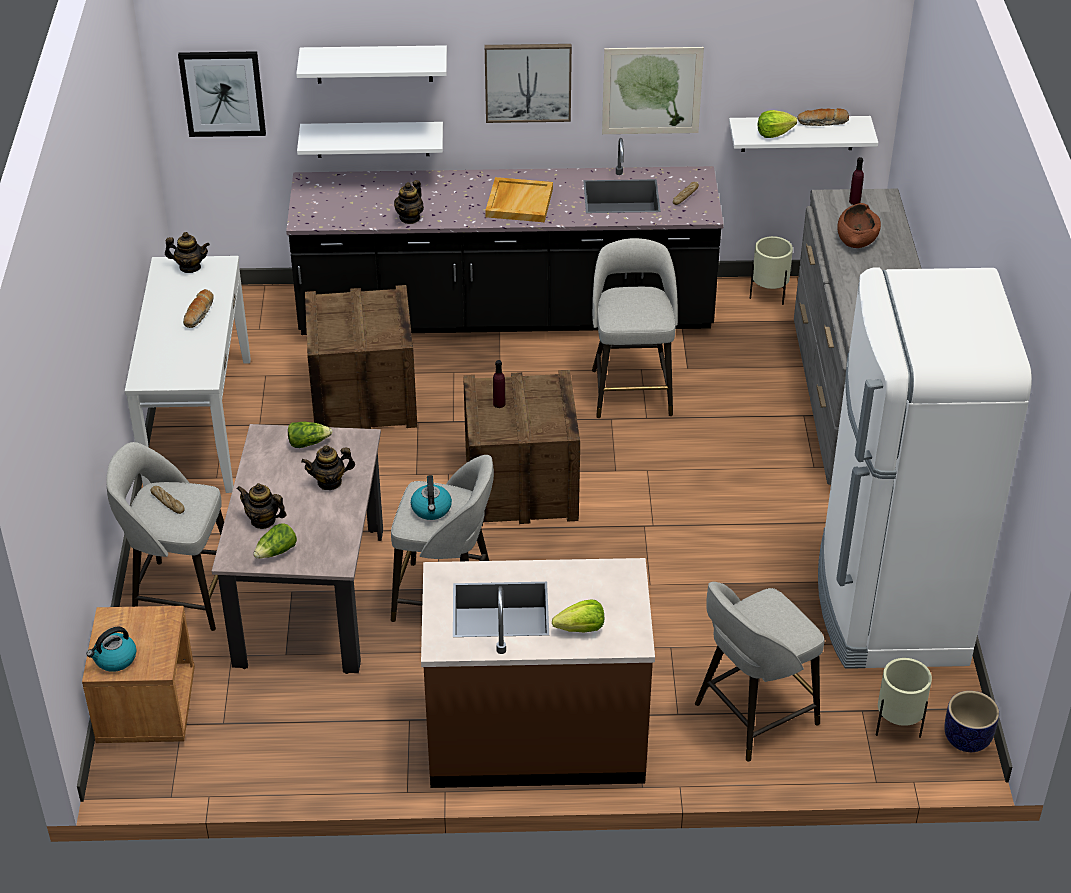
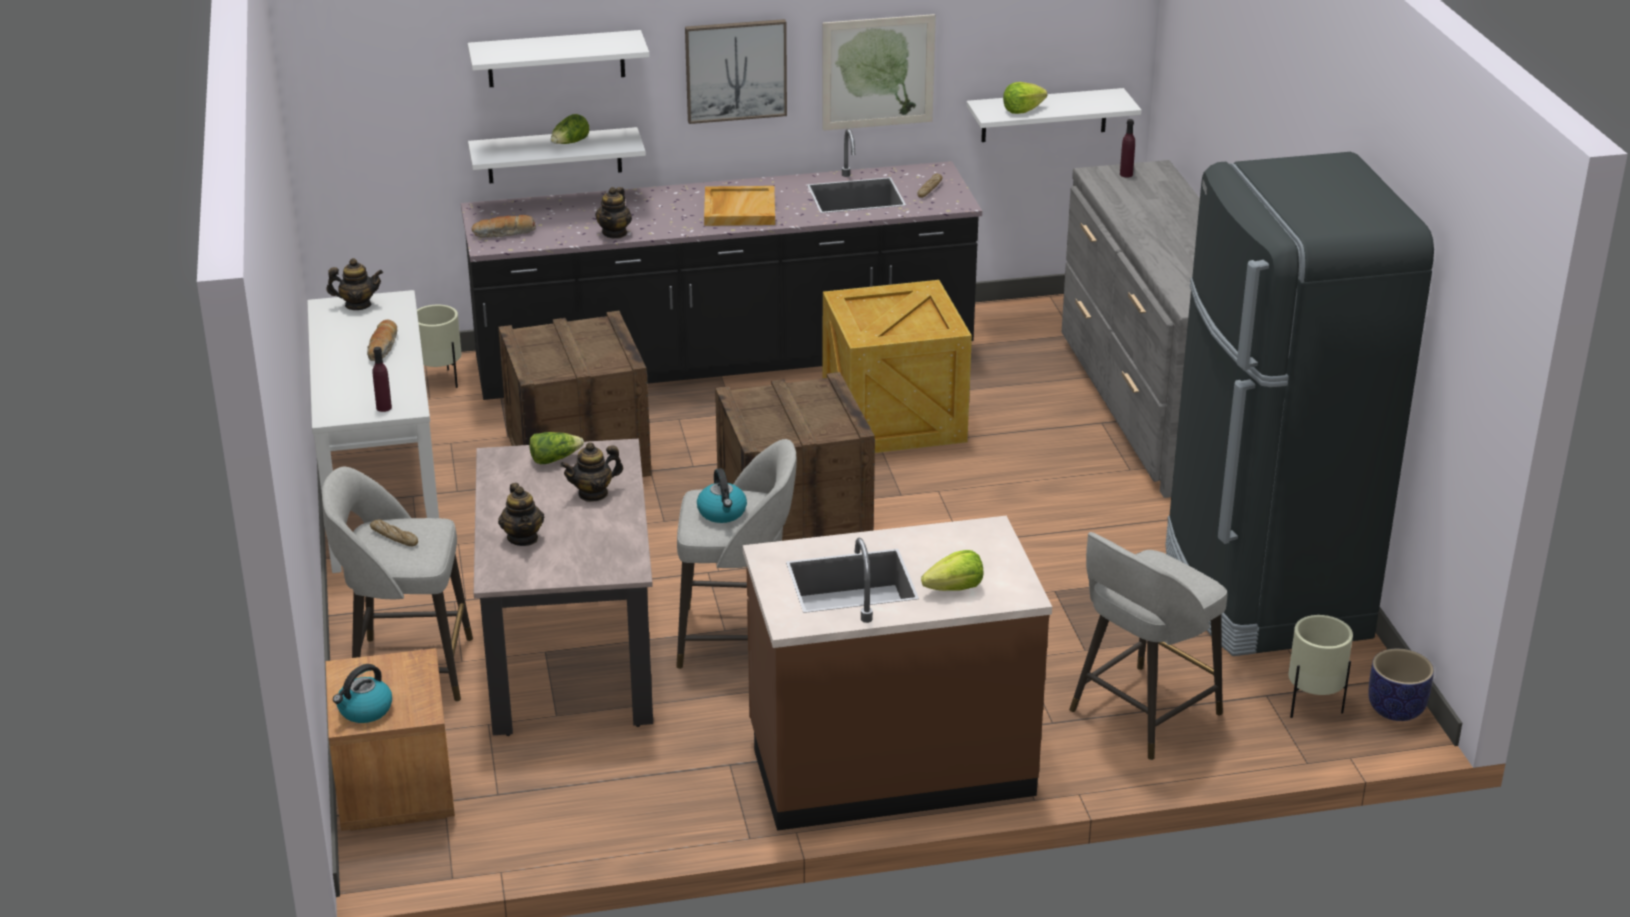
camera: 10 degrees left, 10 degrees down
(222, 93) = (375, 107): picture -> none
(263, 520) = (523, 538): teapot -> teapot turned 120 degrees counterclockwise
(276, 552) = (549, 566): lettuce -> lettuce (570, 143)
(499, 404) = (766, 411): purple bottle -> purple bottle (384, 407)
(631, 390) = (895, 417): grey stool -> crate
(769, 296) = (1024, 316): beige planter -> beige planter (441, 381)
(822, 123) = (1073, 97): bread -> bread (504, 234)
(857, 237) = (1141, 205): brown bowl -> none
(889, 607) = (1263, 593): white fridge -> black fridge

